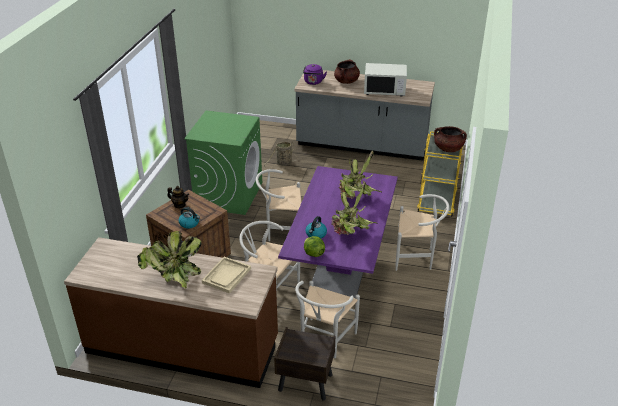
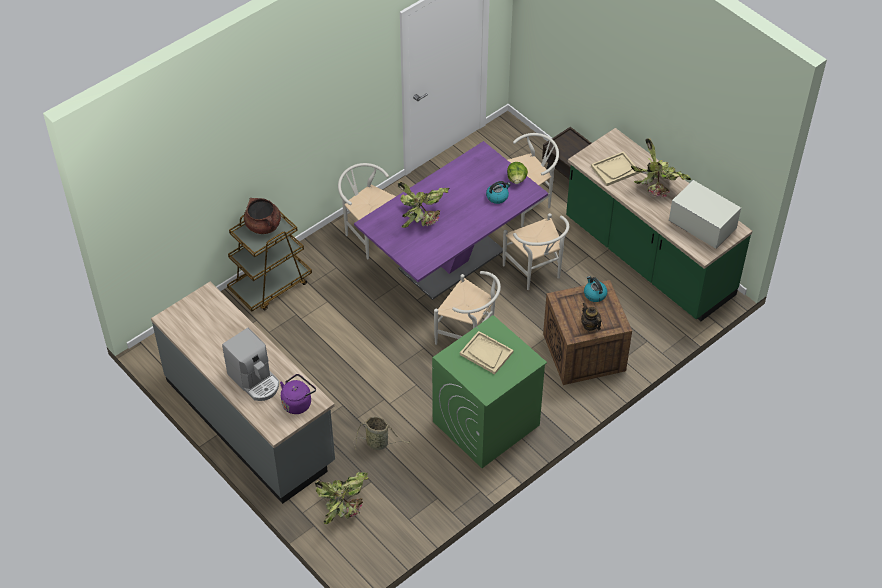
camera: 145 degrees left, 15 degrees up
(183, 345) = (648, 258): brown counter -> green counter
(227, 128) = (486, 353): none -> beige tray
(346, 81) = (255, 380): brown cooking pot -> coffee machine
(351, 233) = (466, 182): potted plant -> potted plant (343, 506)
(384, 90) = (231, 334): white microwave -> white microwave (701, 226)
(437, 201) = (270, 285): yellow cart -> brown cart

